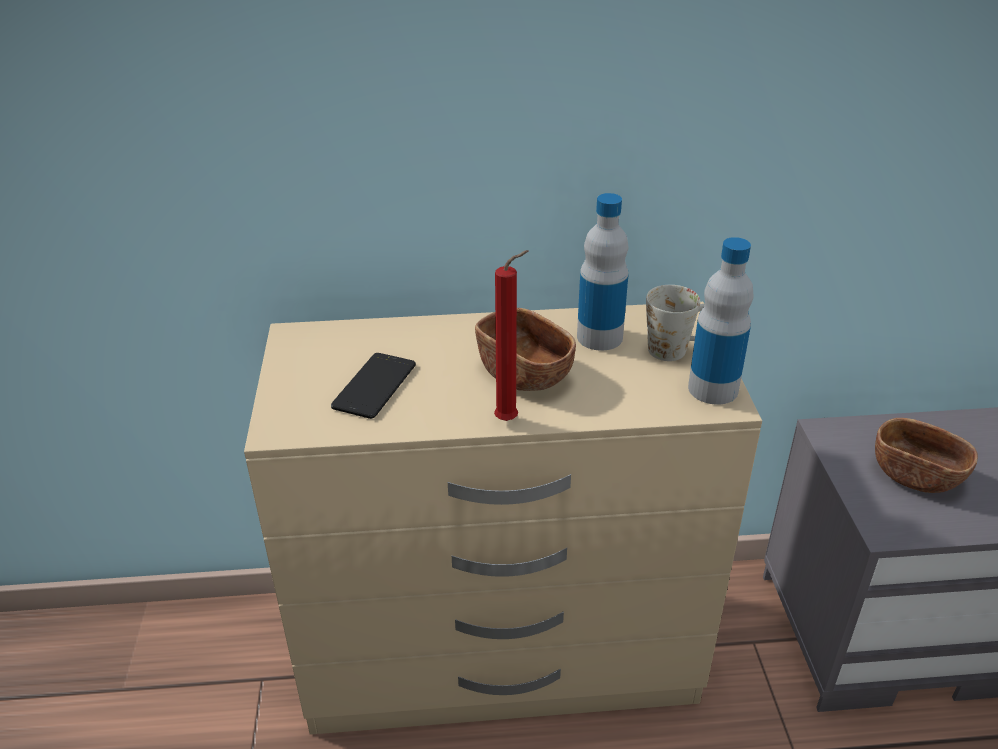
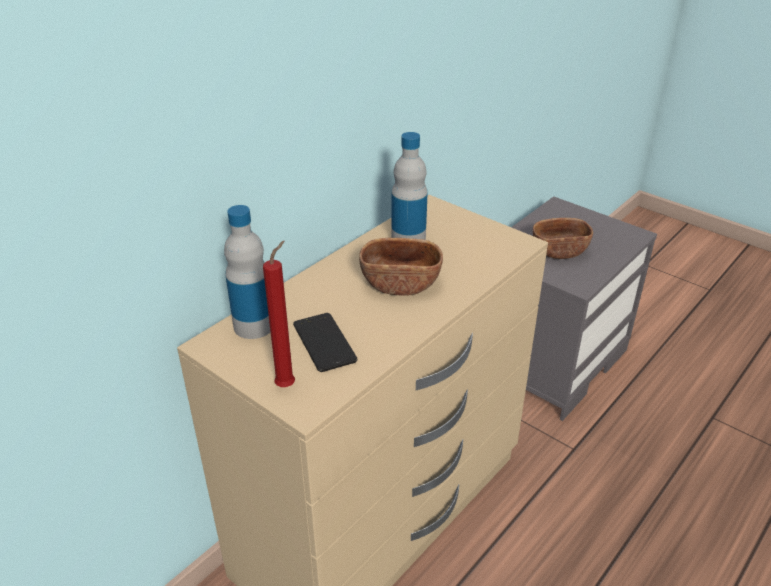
camera: 45 degrees left, 0 degrees up
(510, 420) = (435, 313): red candle -> red candle (288, 385)
(679, 349) = (457, 226): white mug -> none
(713, 389) = (505, 238): bottle -> bottle (254, 326)

